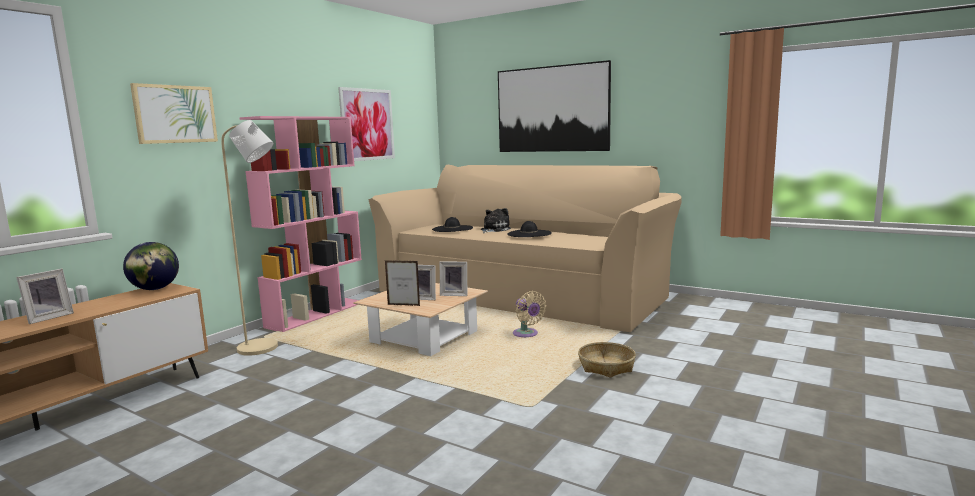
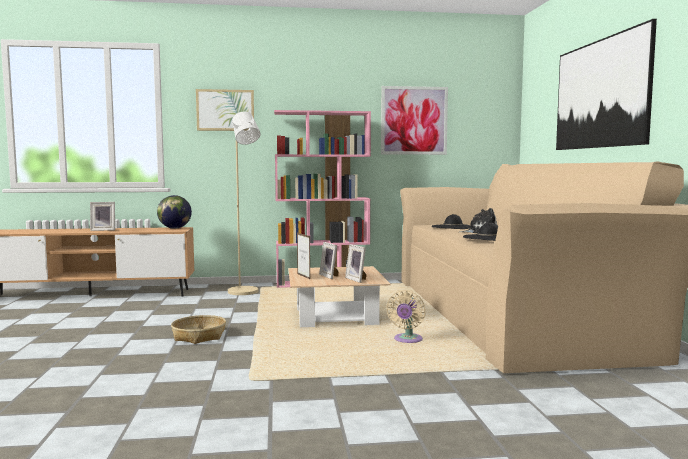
camera: 50 degrees right, 5 degrees down
(606, 366) = (388, 386): basket -> basket (199, 336)

